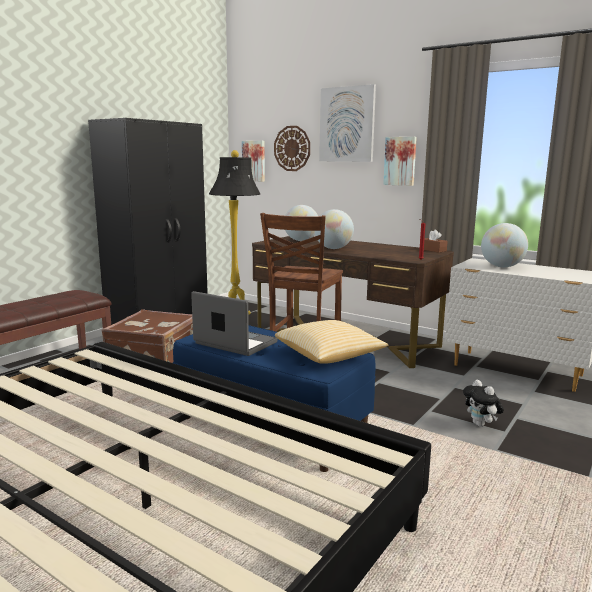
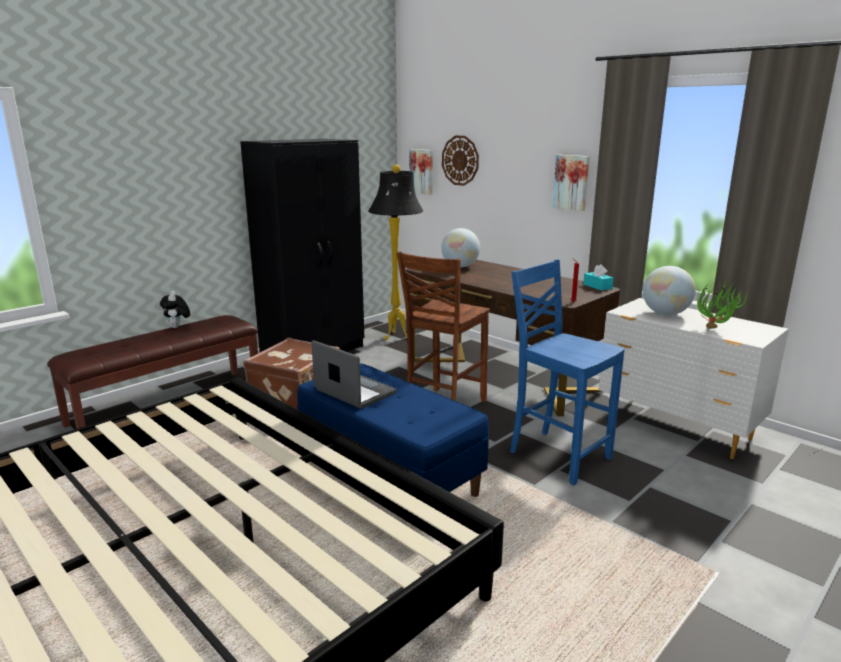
camera: 10 degrees right, 5 degrees up
(329, 356) = (441, 414): pillow -> none
(333, 248) = (488, 281): globe -> none
(347, 124) = (517, 138): picture -> none
(423, 399) = (557, 455): none -> blue chair
(432, 250) = (597, 286): brown tissue box -> turquoise tissue box
(481, 425) = (606, 491): plush toy -> plush toy (177, 327)
(553, 275) = (716, 330): none -> potted plant

